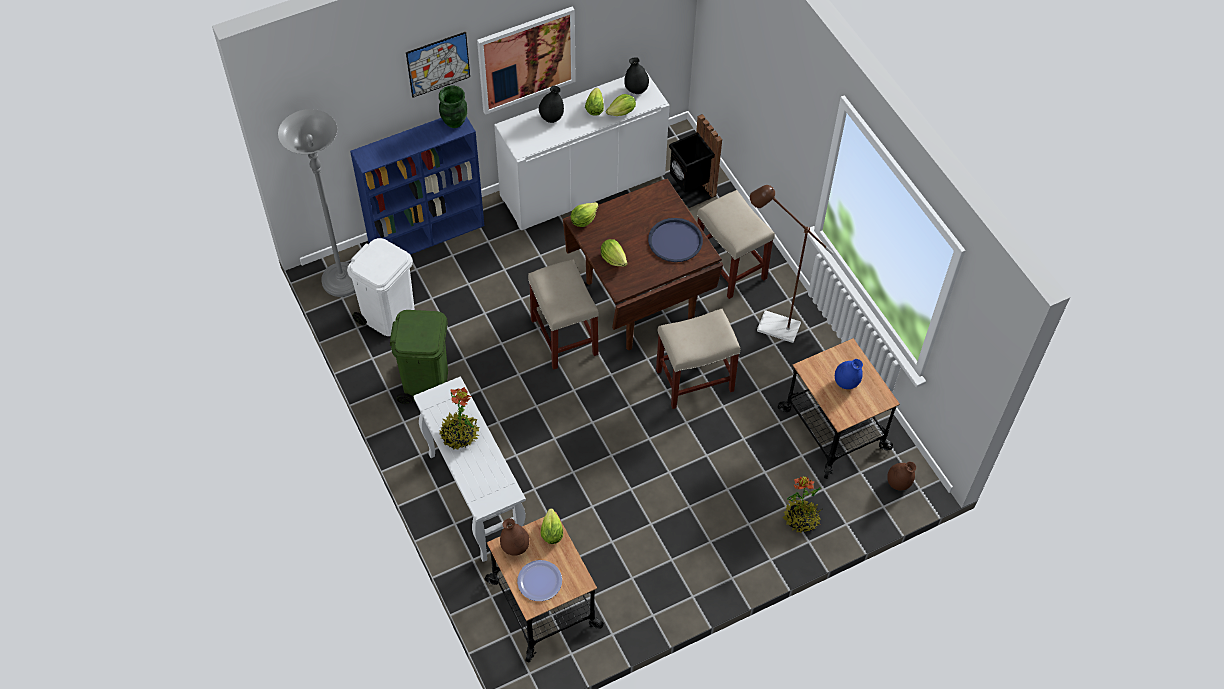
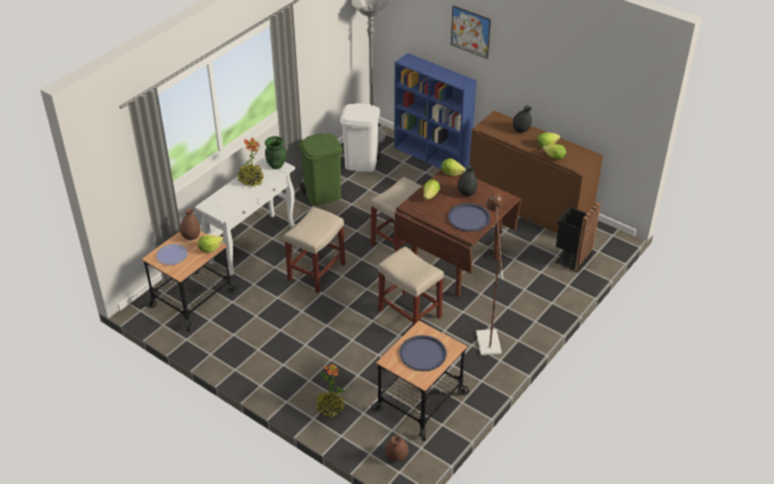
camera: 65 degrees right, 15 degrees down
(454, 122) = (463, 80): green vase -> green vase (276, 165)
(526, 59) = (526, 77): picture -> none
(582, 185) = (528, 207): white cabinet -> brown cabinet
(636, 90) = (580, 157): black vase -> black vase (467, 193)
(731, 268) = (520, 300): beige stool -> beige stool (316, 272)
(846, 382) = (423, 354): blue vase -> blue tray

